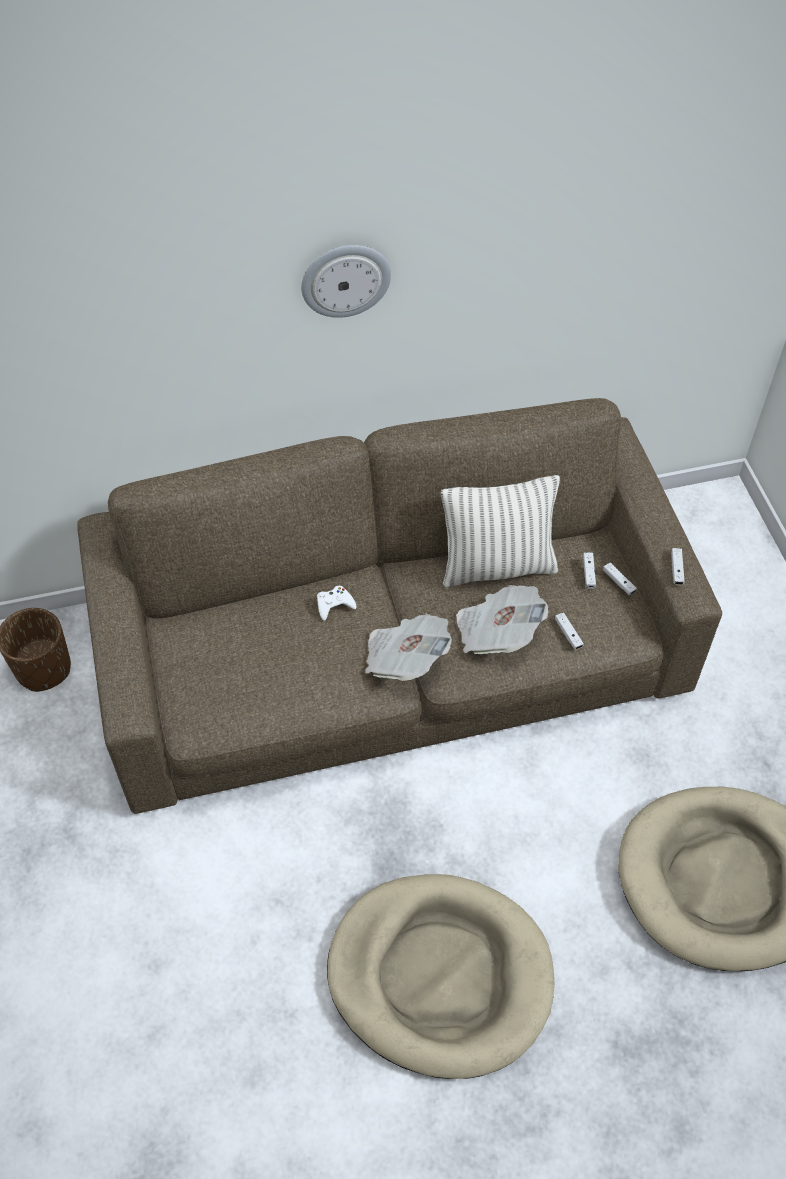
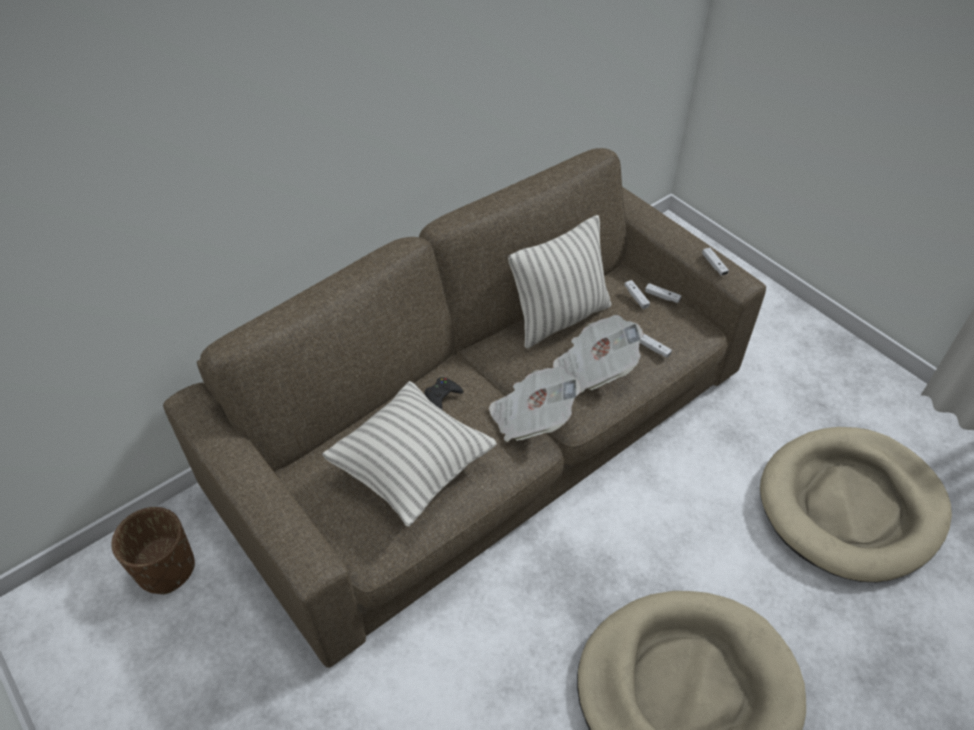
camera: 25 degrees left, 5 degrees down
(267, 664) = (412, 469): none -> pillow
(334, 605) = (442, 396): white game controller -> black game controller
(345, 279) = (378, 72): wall clock -> none

